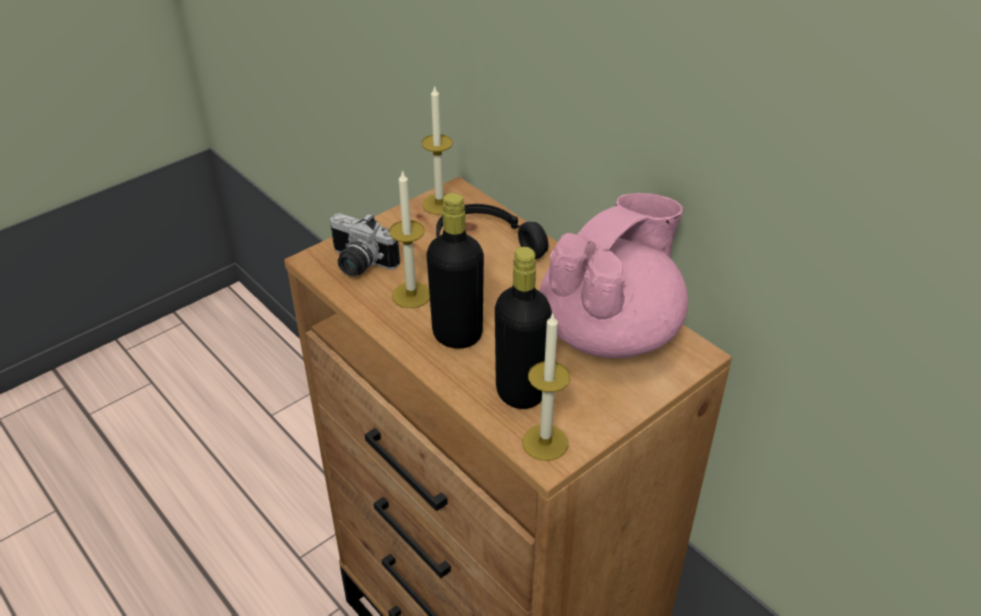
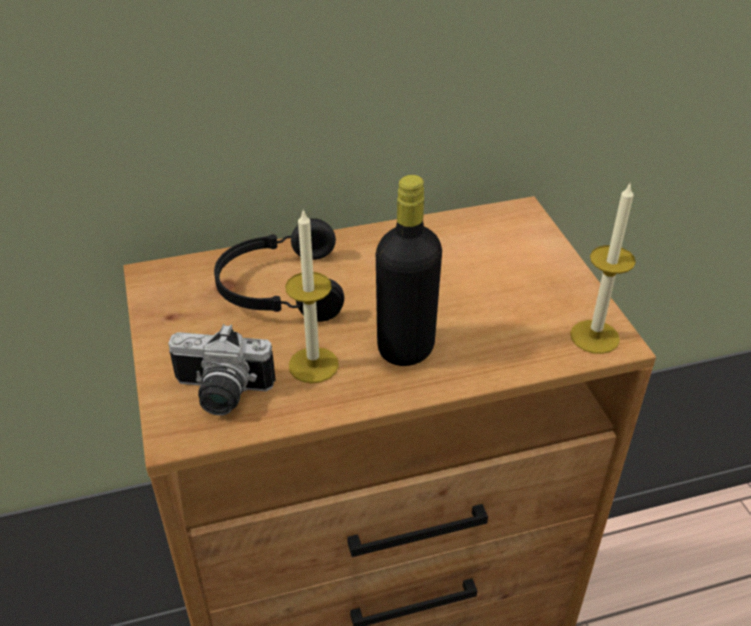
camera: 65 degrees left, 0 degrees up
(358, 264) = (220, 394): camera -> camera turned 45 degrees clockwise
(439, 204) = (164, 294): candle -> none
(520, 392) = (518, 331): black bottle -> none
(610, 332) = (465, 247): pink teapot -> none

